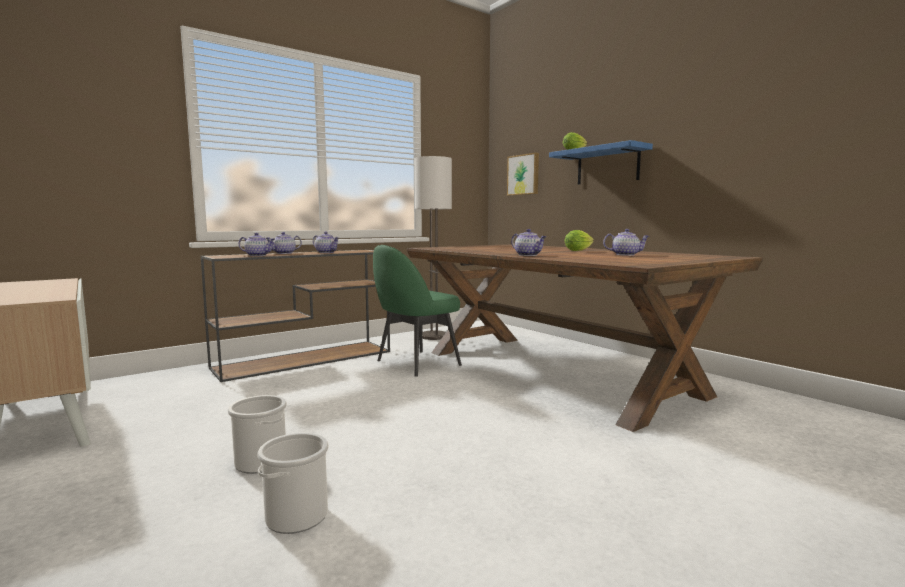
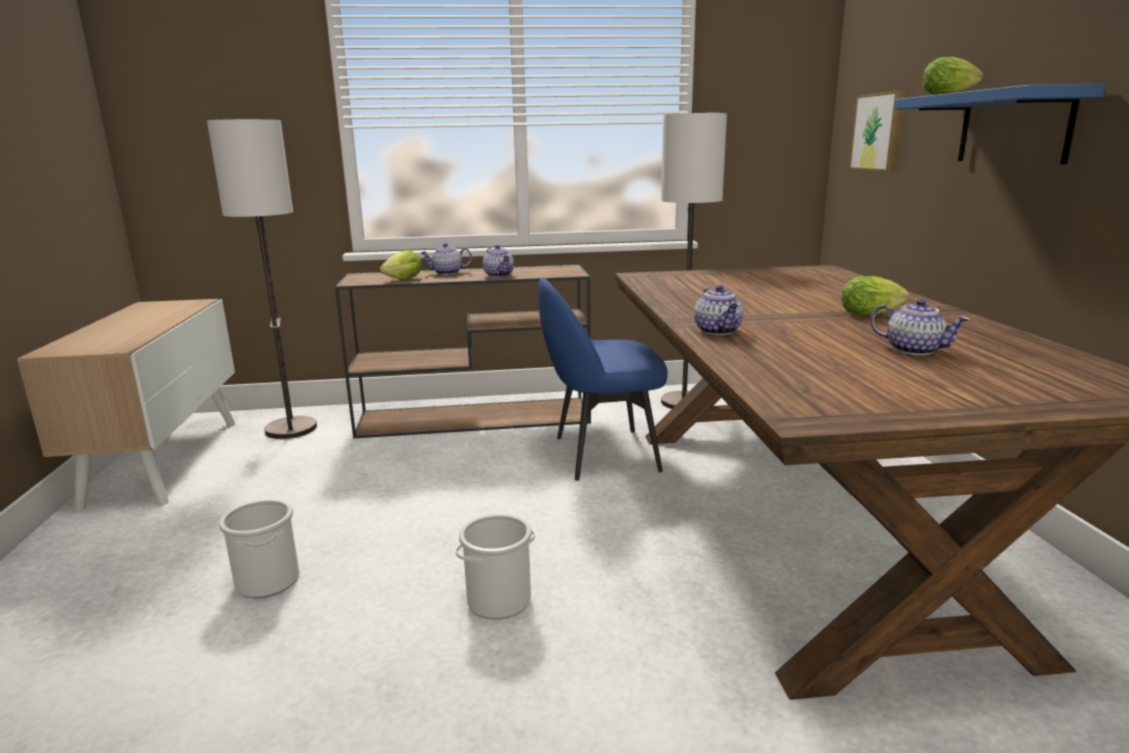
camera: 30 degrees right, 10 degrees up
(154, 385) = (291, 429): none -> floor lamp
(258, 255) = (401, 280): teapot -> lettuce
(297, 516) = (218, 679): bucket -> bucket (499, 600)
(416, 363) = (602, 454): green chair -> blue chair

